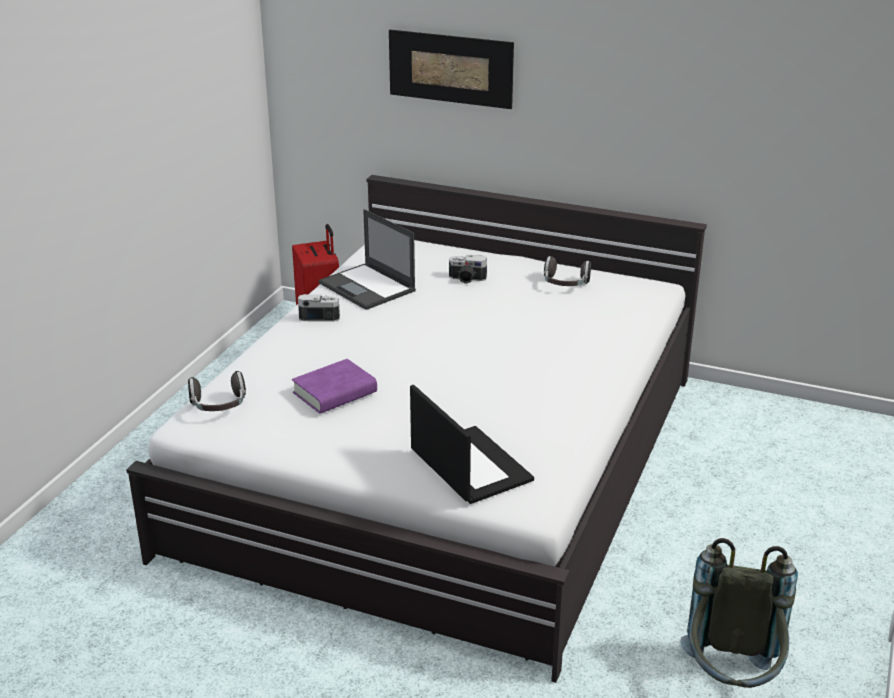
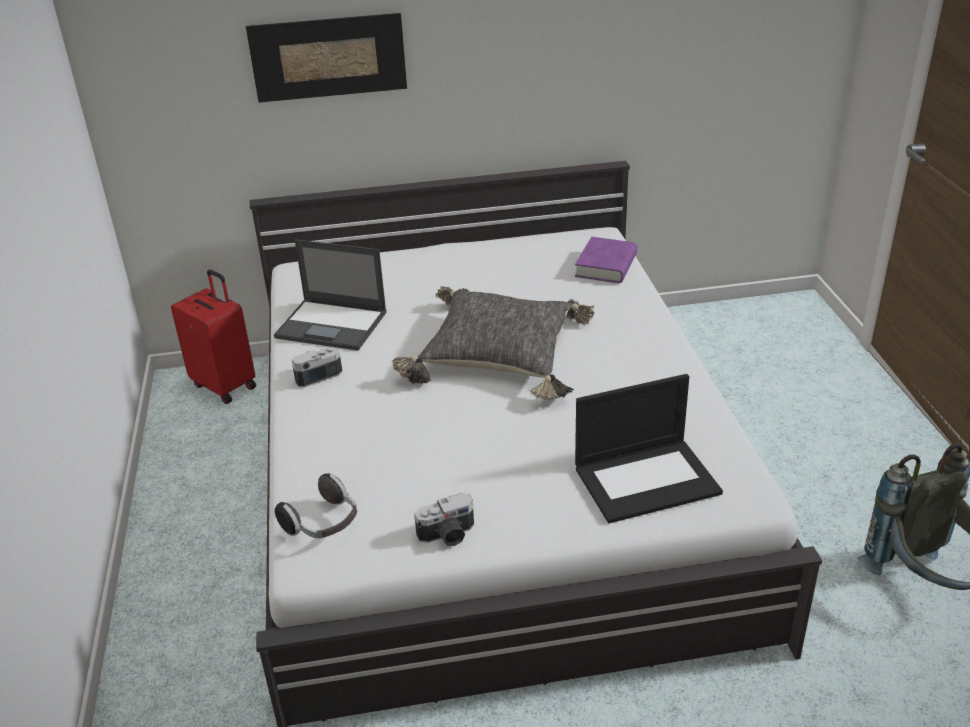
camera: 30 degrees left, 5 degrees up
(335, 393) = (432, 455): purple book -> purple book (606, 266)
(467, 279) = (423, 283): camera -> camera (448, 535)
(467, 344) = (499, 351): none -> pillow
(469, 465) = (647, 479): laptop -> laptop turned 135 degrees clockwise
(565, 285) = (520, 259): headphones -> none

